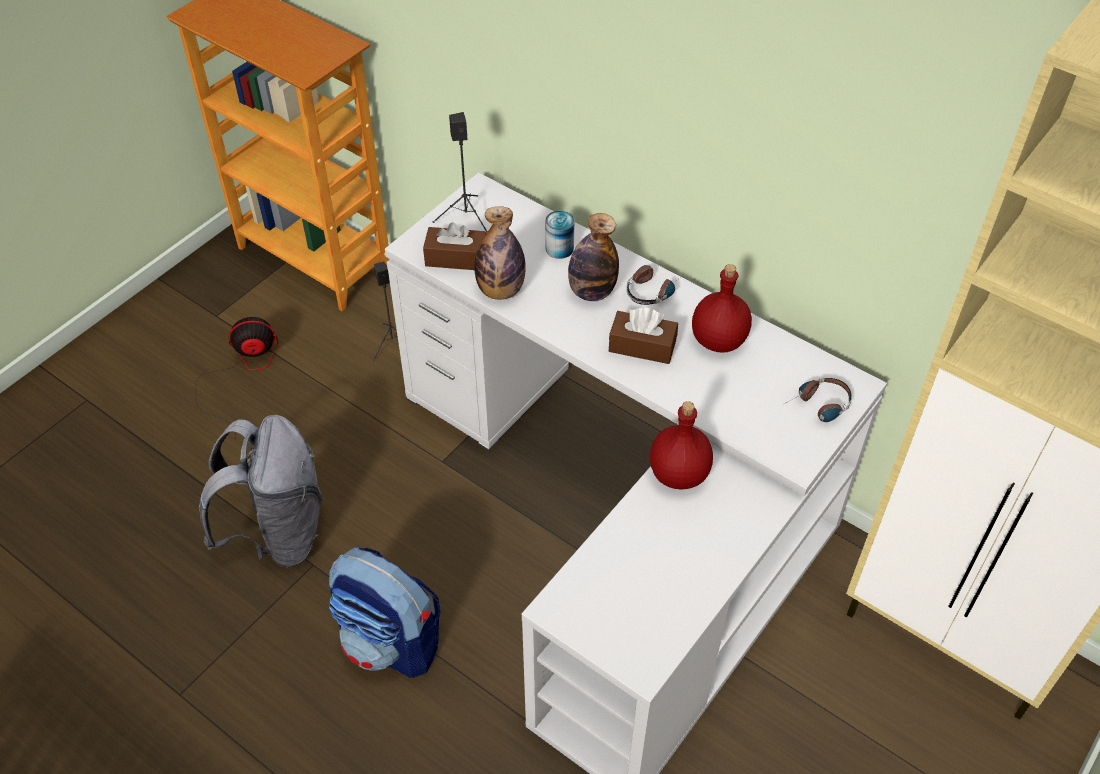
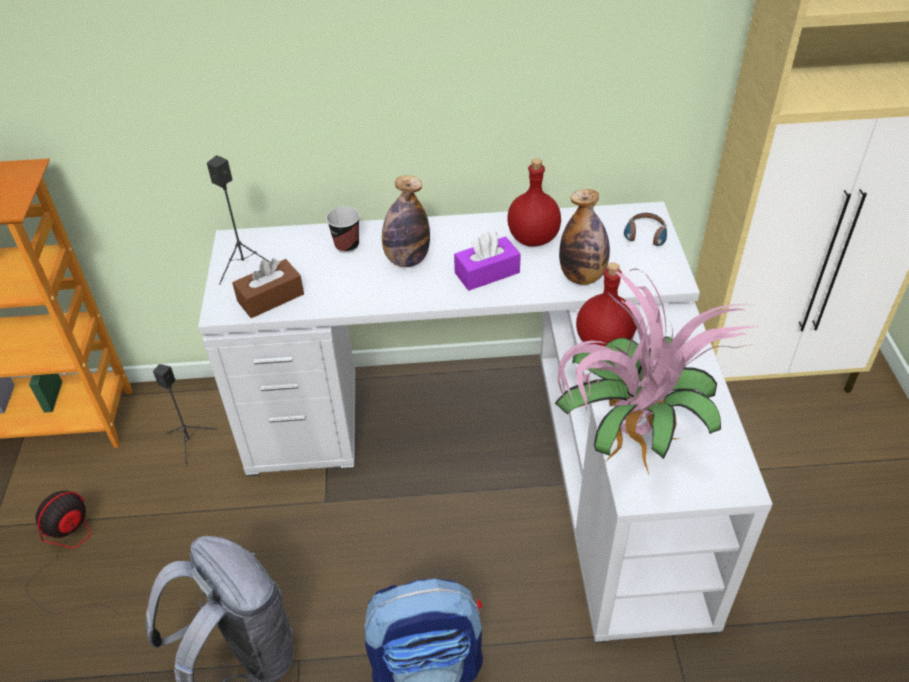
camera: 40 degrees left, 5 degrees down
(500, 290) = (335, 299): bottle -> bottle (582, 276)
(559, 248) = (347, 245): can -> cup
(601, 566) = (630, 440): none -> potted plant
(642, 346) = (487, 273): brown tissue box -> purple tissue box
(653, 289) = (448, 232): headphones -> none

